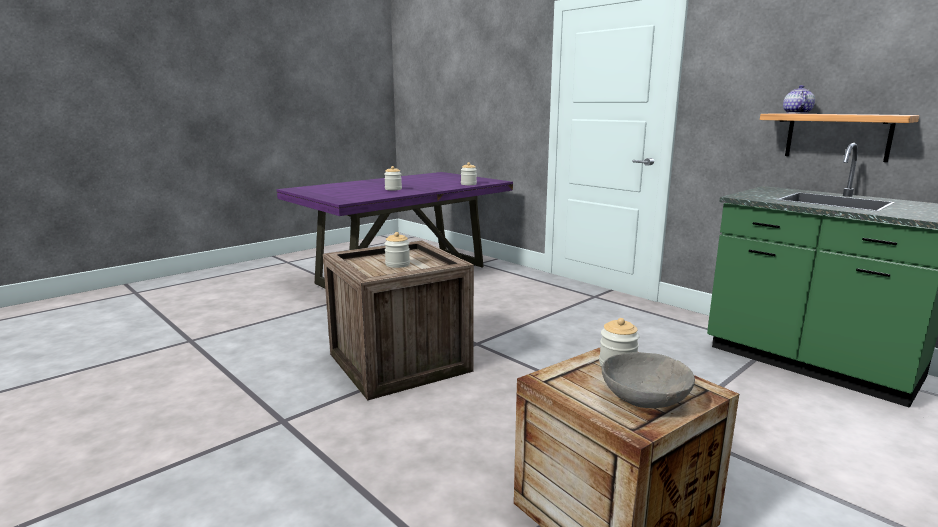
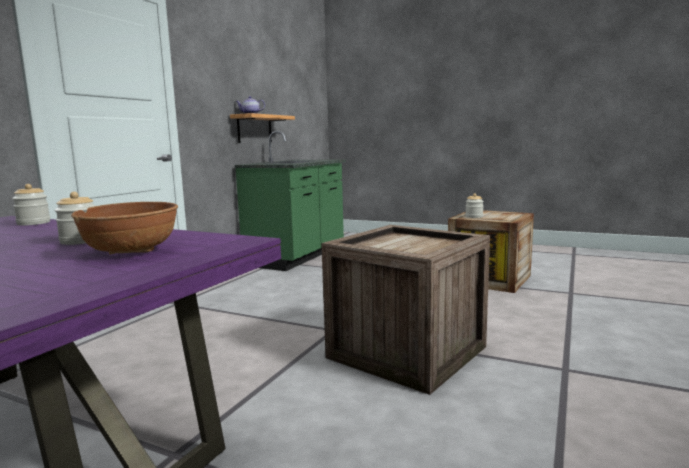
camera: 110 degrees left, 5 degrees down
(353, 193) = (131, 251): none -> brown bowl
(397, 264) = (408, 243): jar -> none
(644, 399) = (498, 214): grey bowl -> none

